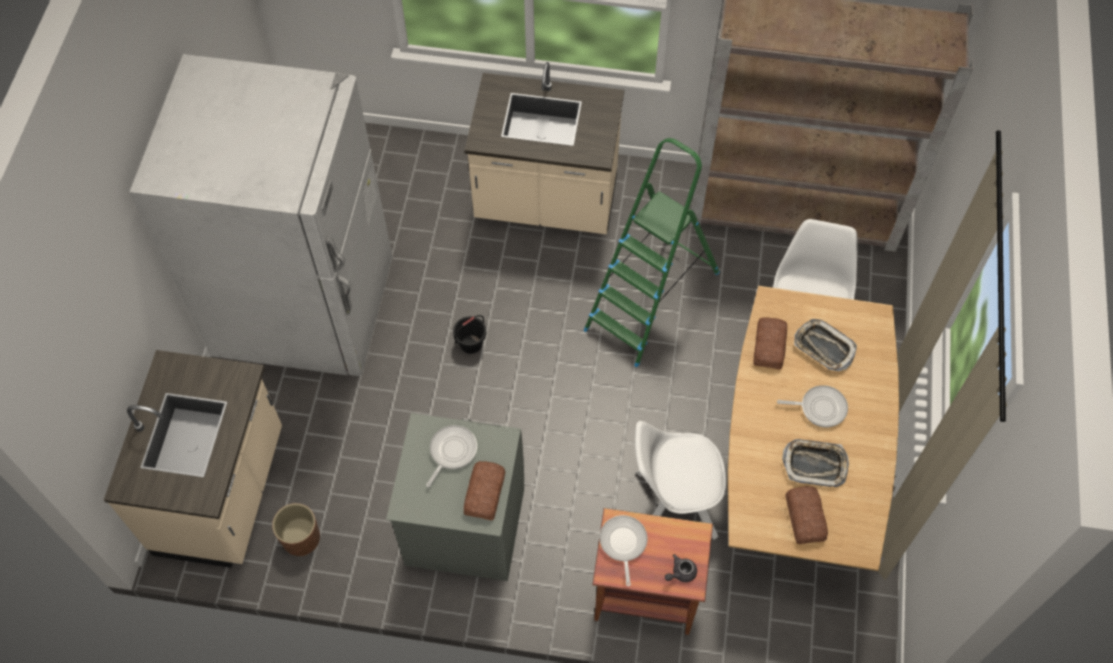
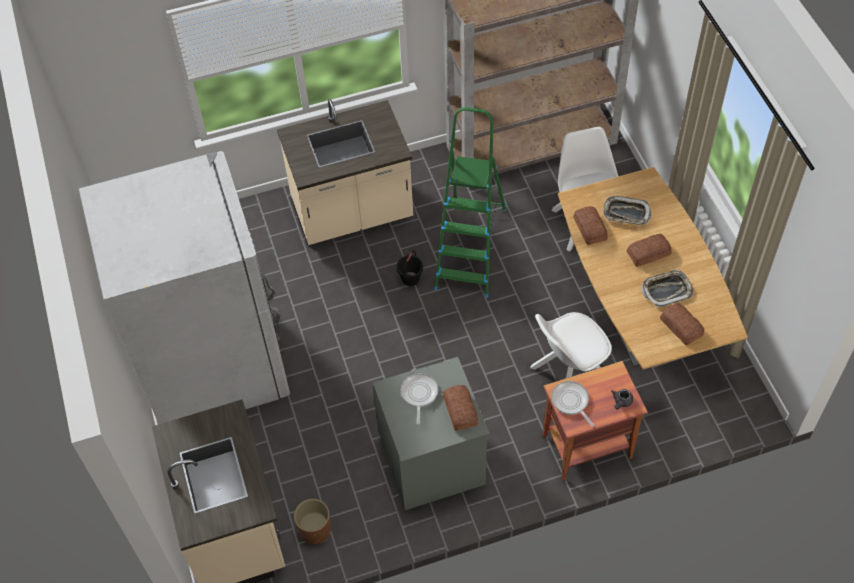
camera: 25 degrees left, 5 degrees down
(471, 344) = (358, 336): black bucket -> black bucket (410, 279)
(820, 408) = (647, 253): frying pan -> bread

